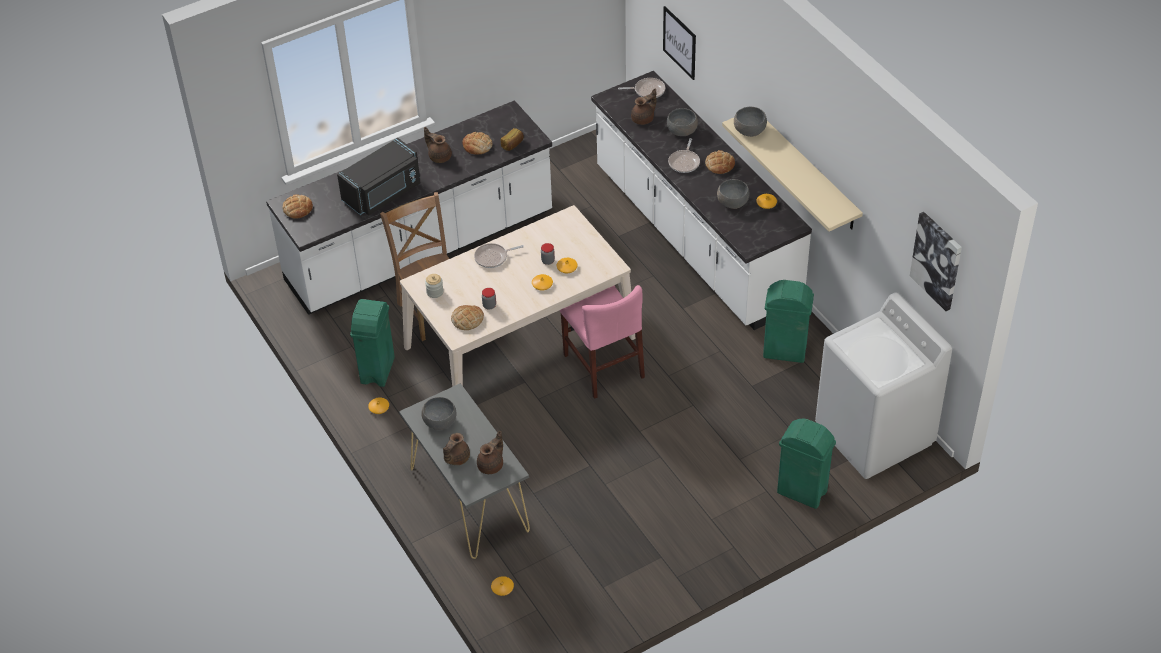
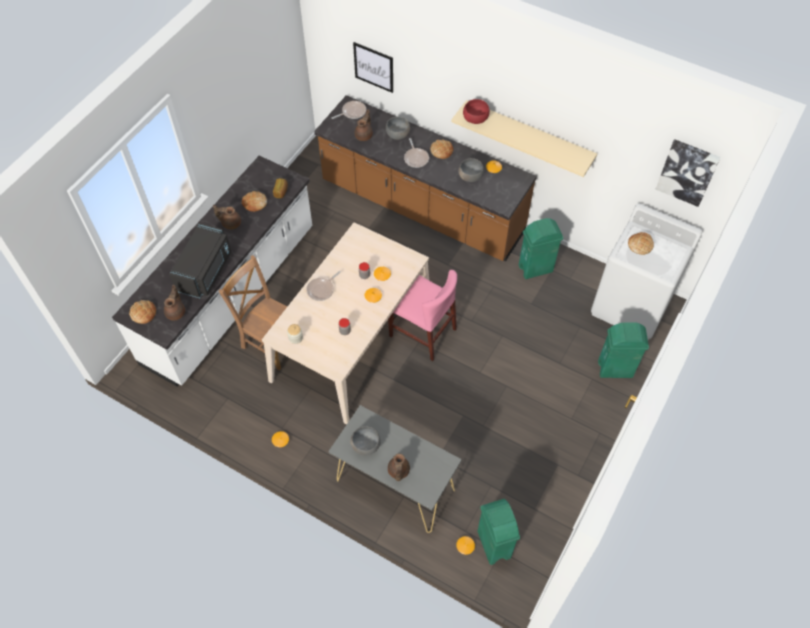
camera: 30 degrees left, 10 degrees up
(377, 371) = (260, 410): green trash can -> green trash can (493, 545)
(467, 319) = (336, 350): bread -> bread (640, 245)
(491, 465) = (429, 464): brown teapot -> brown teapot (176, 312)
(694, 238) = (422, 208): white counter -> brown counter
(749, 130) = (475, 119): grey bowl -> red bowl

